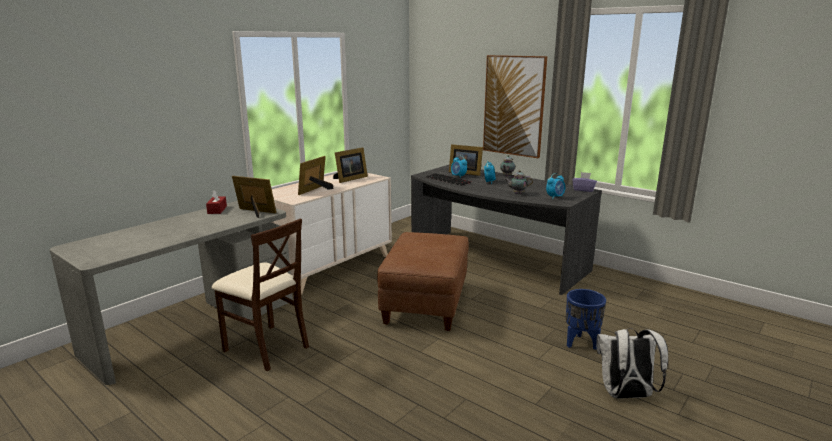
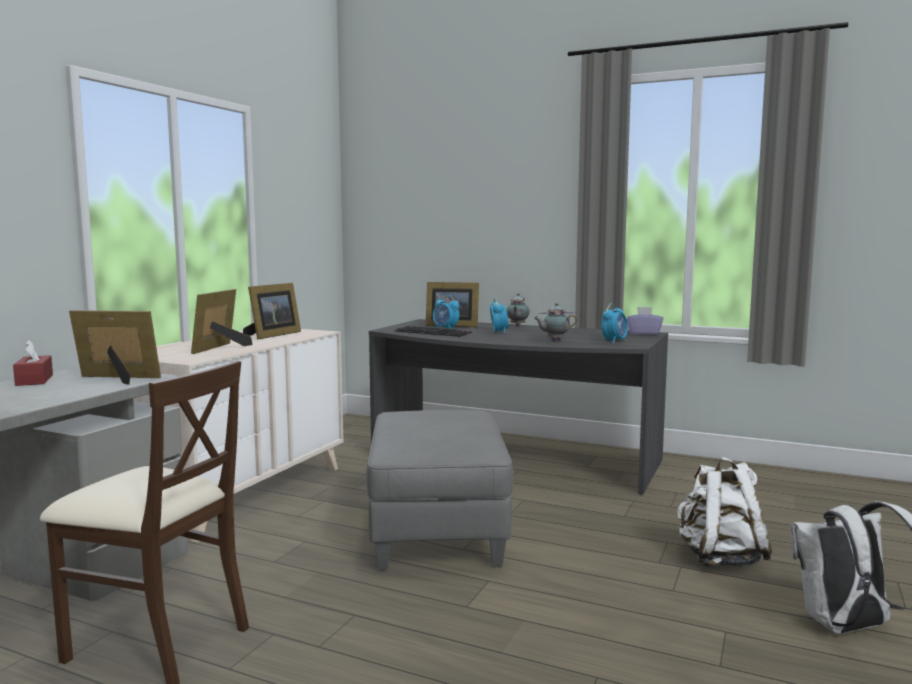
camera: 15 degrees left, 10 degrees down
(426, 304) = (438, 531): brown ottoman -> grey ottoman
(514, 106) = (516, 223): picture -> none
(580, 343) = (719, 559): blue planter -> white backpack

